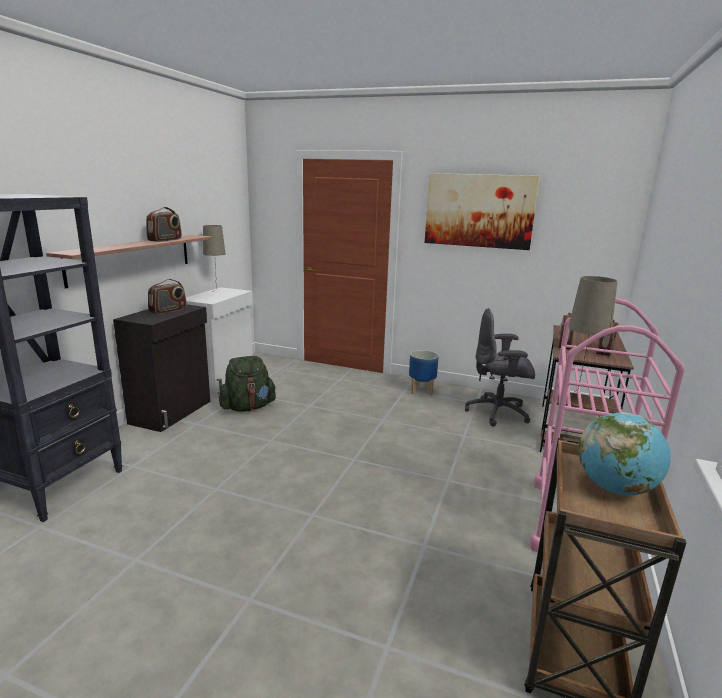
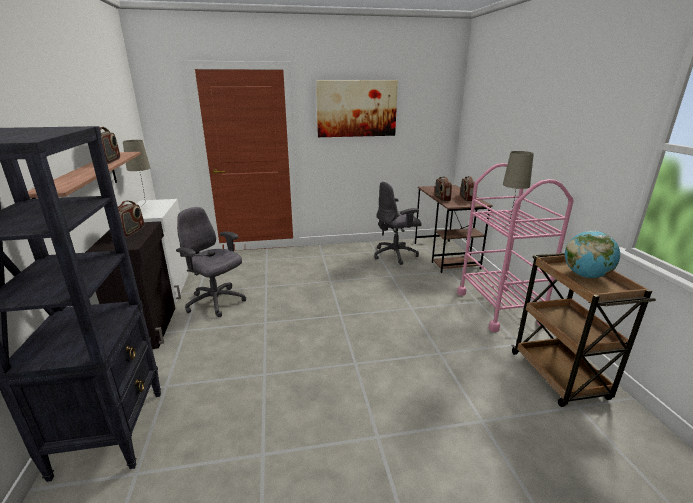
camera: 30 degrees left, 5 degrees up
(248, 407) = (216, 303): green backpack -> grey office chair
(422, 391) = (334, 252): planter -> none

